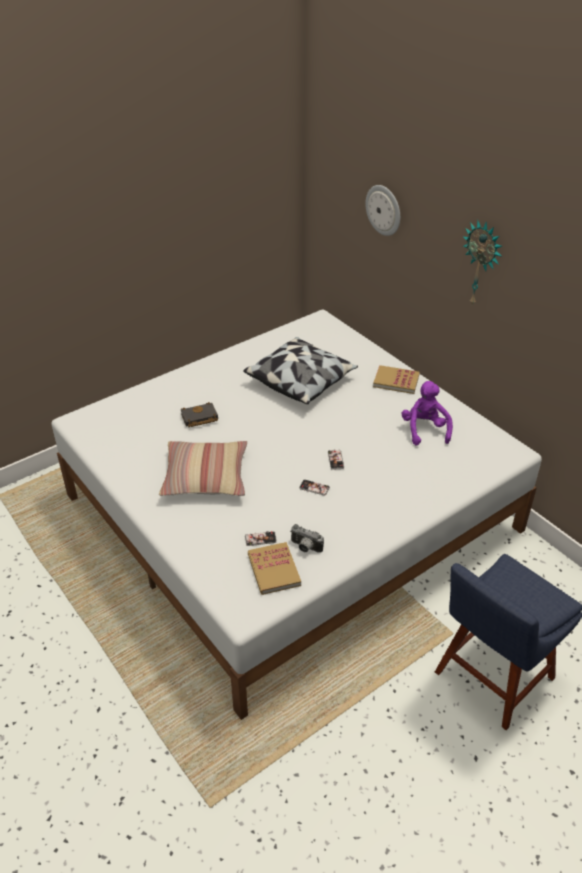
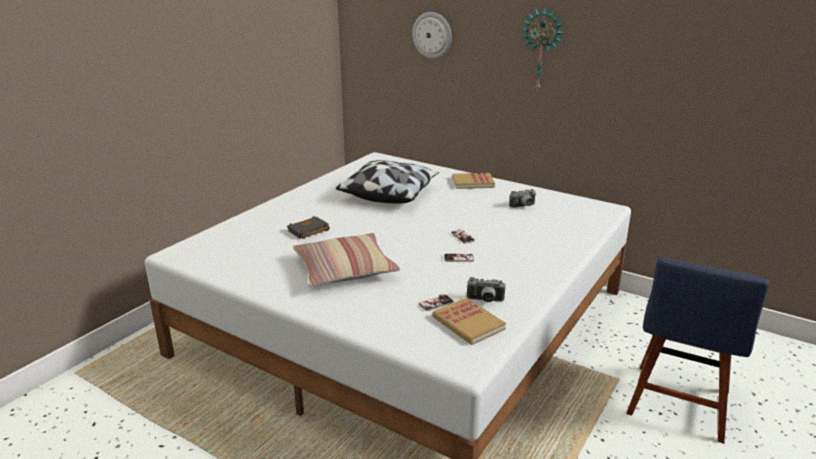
camera: 20 degrees left, 15 degrees down
(424, 430) = (523, 206): purple plush toy -> camera

